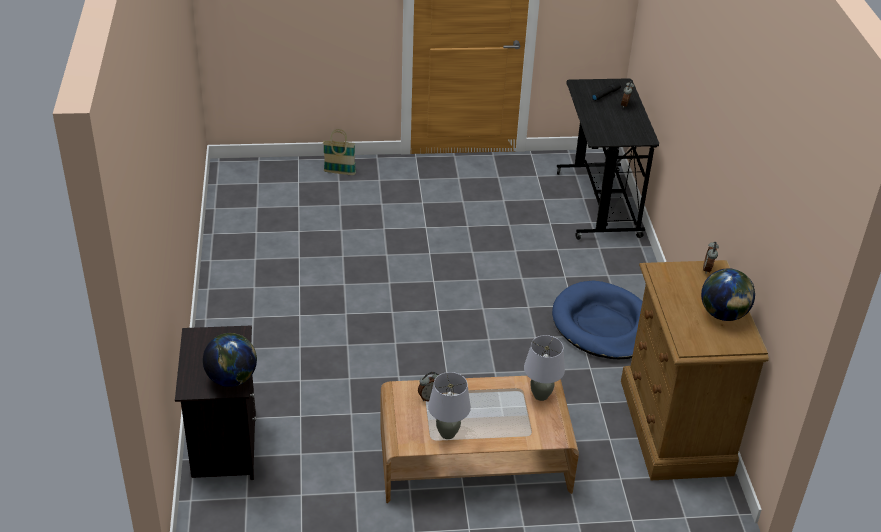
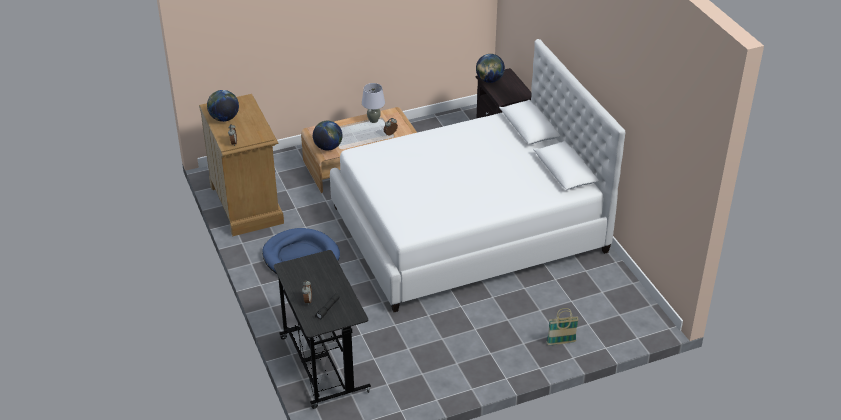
camera: 165 degrees right, 0 degrees up
(365, 313) = (468, 229): none -> white bed
(541, 395) = (328, 147): grey table lamp -> globe

